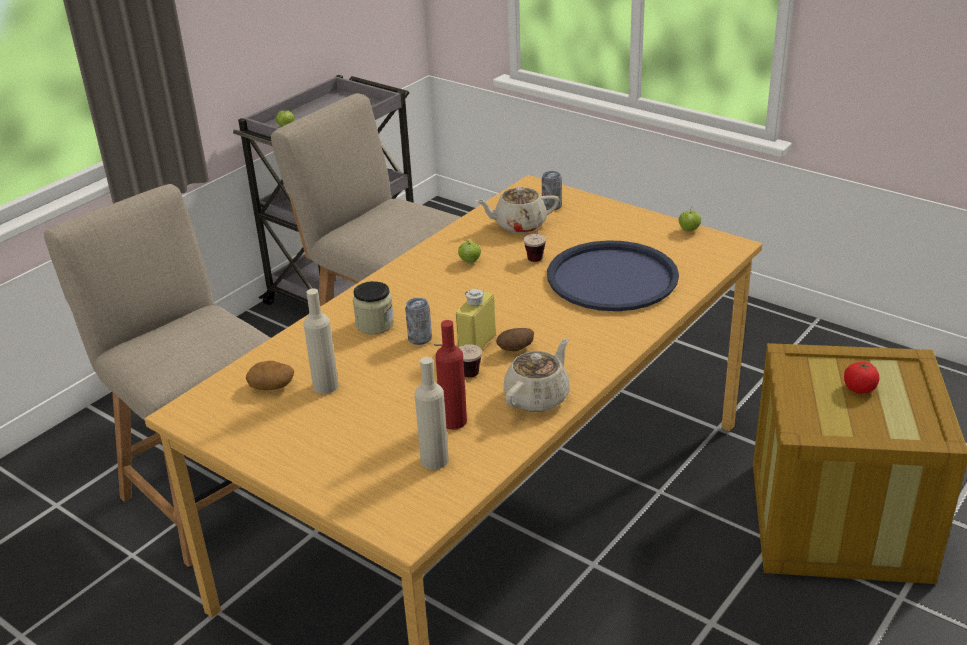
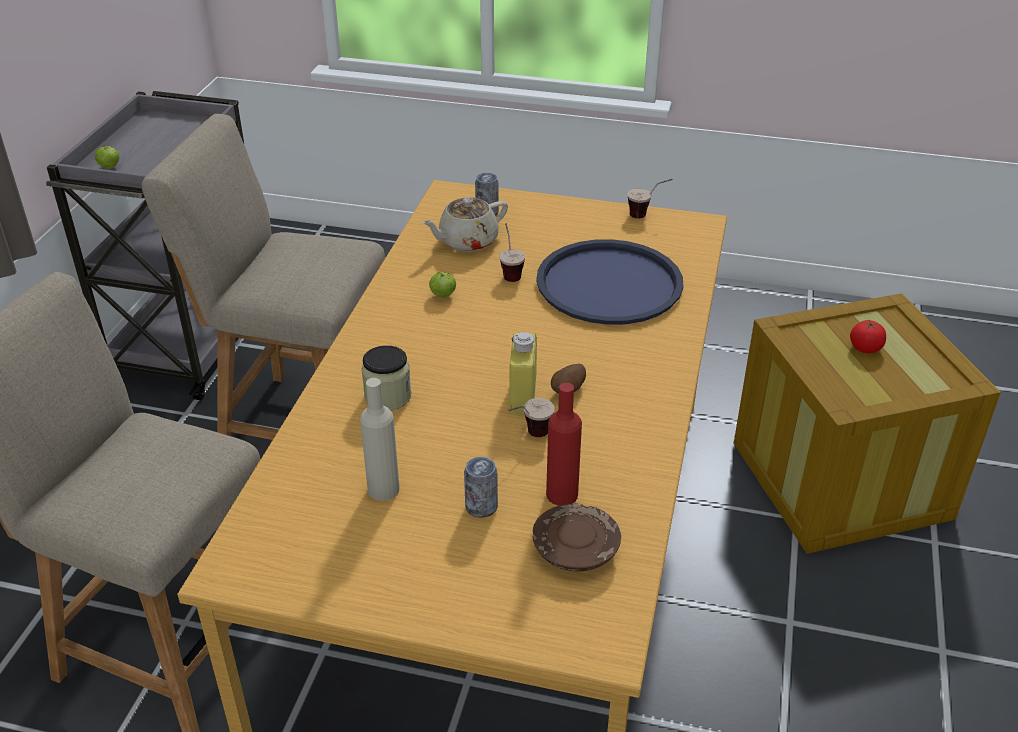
camera: 25 degrees left, 5 degrees up
(272, 386) = (317, 506): potato -> none
(420, 339) = (453, 402): can -> can (481, 507)
(434, 460) = (575, 549): beige bottle -> brown plate
(538, 397) = (632, 441): beige teapot -> none
(689, 230) = (647, 214): apple -> cup

